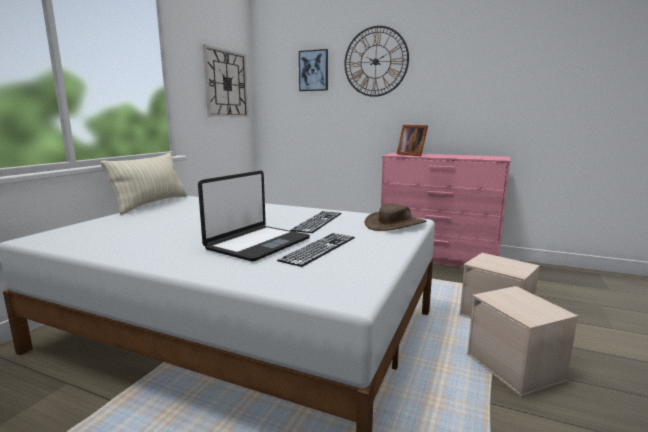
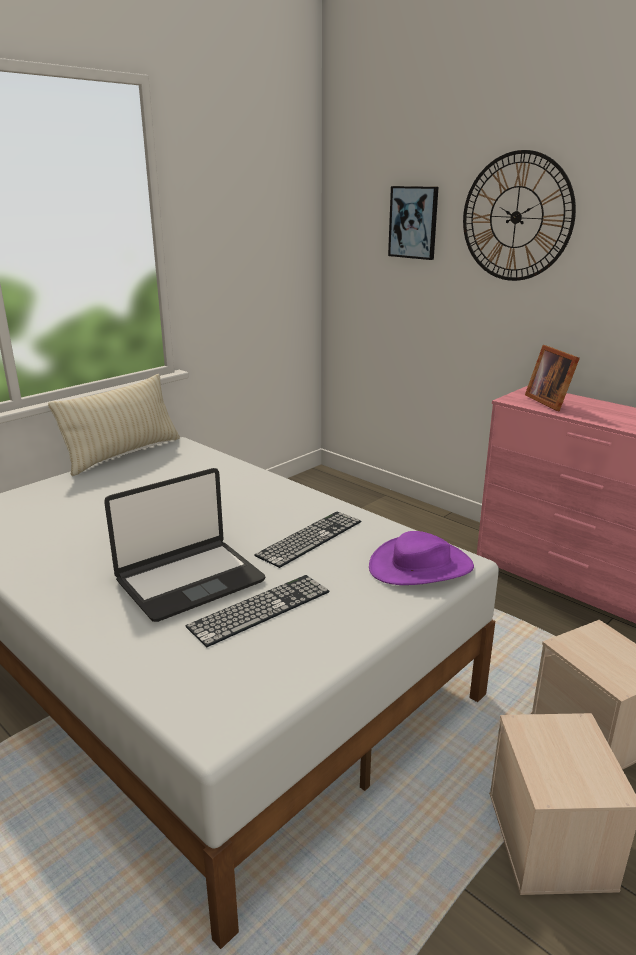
camera: 20 degrees right, 10 degrees up
(226, 84) = (268, 245): wall clock -> none
(395, 224) = (421, 567): brown hat -> purple hat

